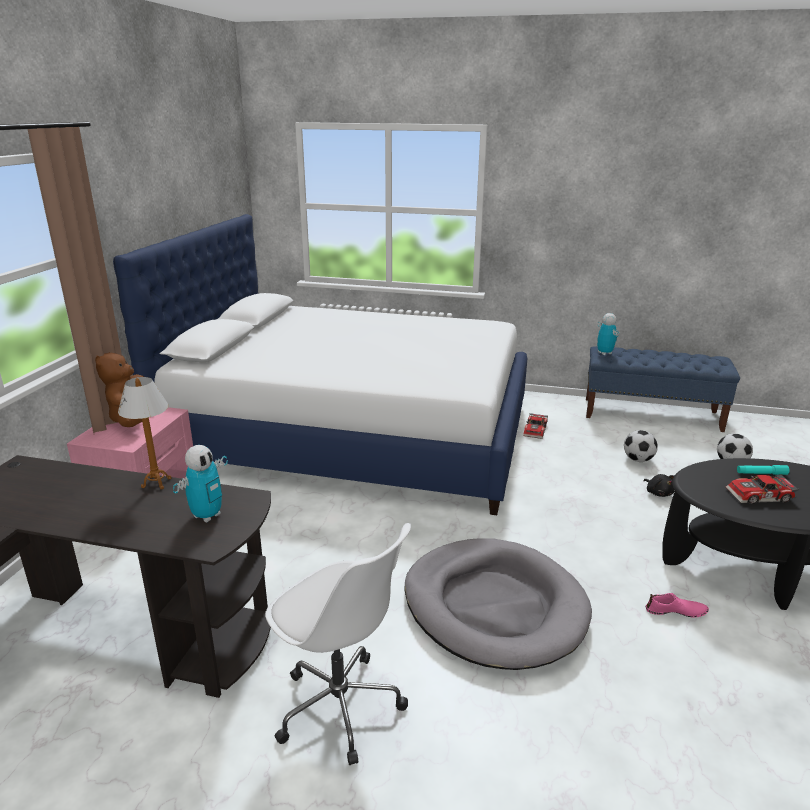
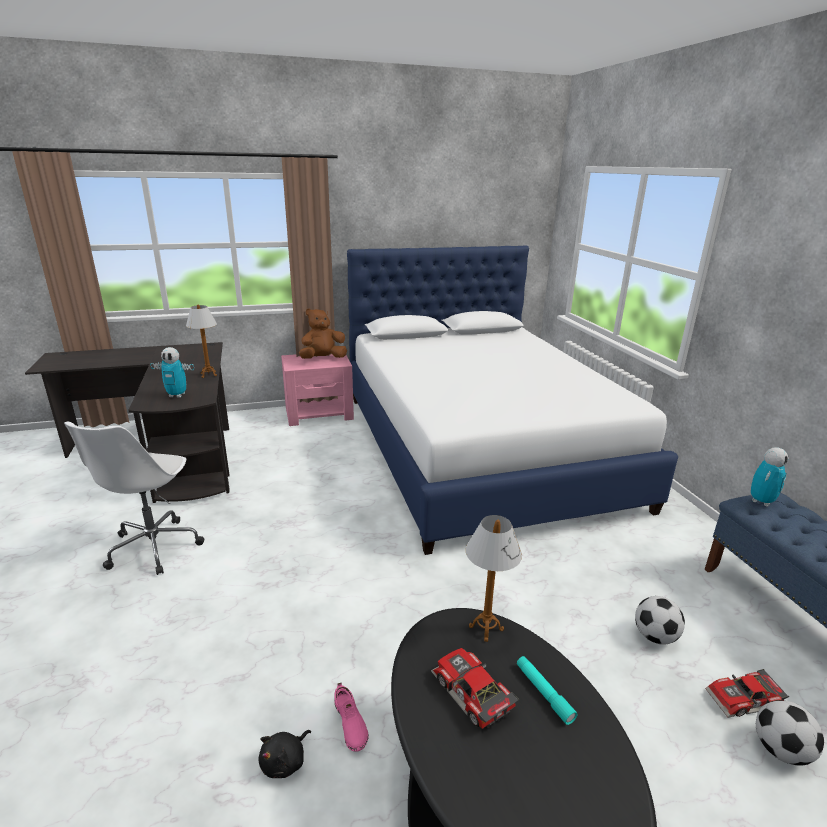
camera: 60 degrees right, 0 degrees up
(494, 606) = (289, 587): grey dog bed -> none
(536, 430) = (617, 539): toy car -> toy car (745, 701)
(658, 493) = (591, 670): black plush toy -> black plush toy (285, 761)
(700, 473) = (485, 628): none -> table lamp

